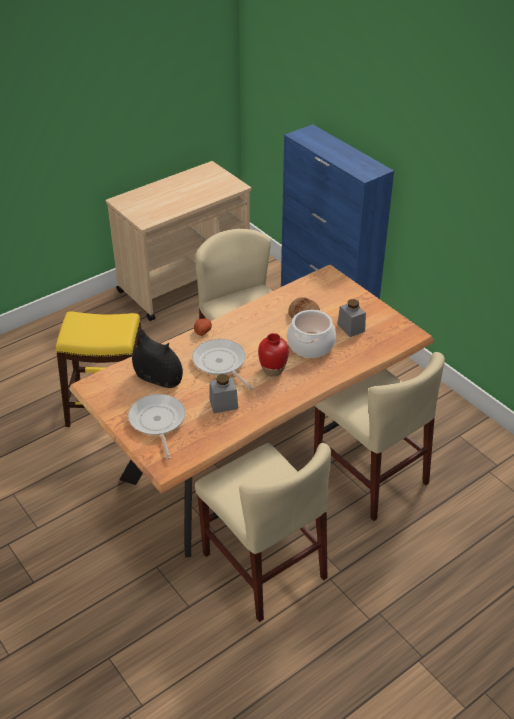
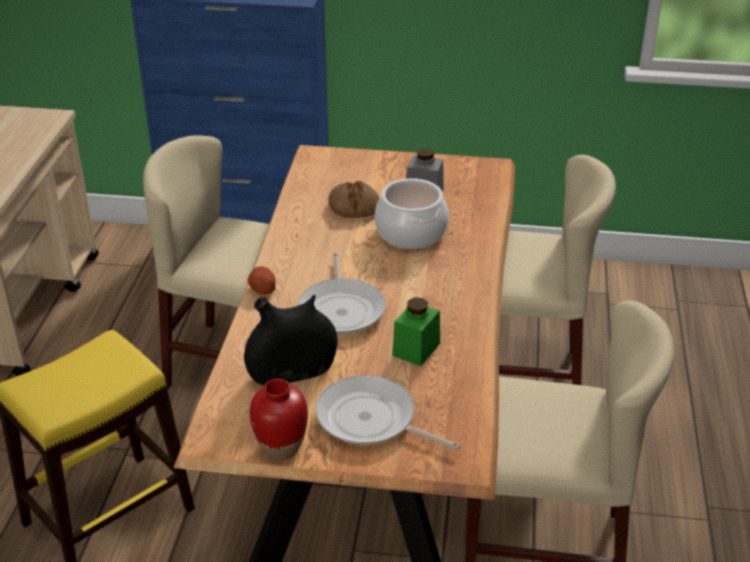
camera: 45 degrees left, 5 degrees down
(221, 363) = (341, 309): frying pan -> frying pan turned 105 degrees counterclockwise
(223, 404) = (416, 349): grey jar -> green jar
(273, 370) = (412, 281): red vase -> red vase (280, 447)

